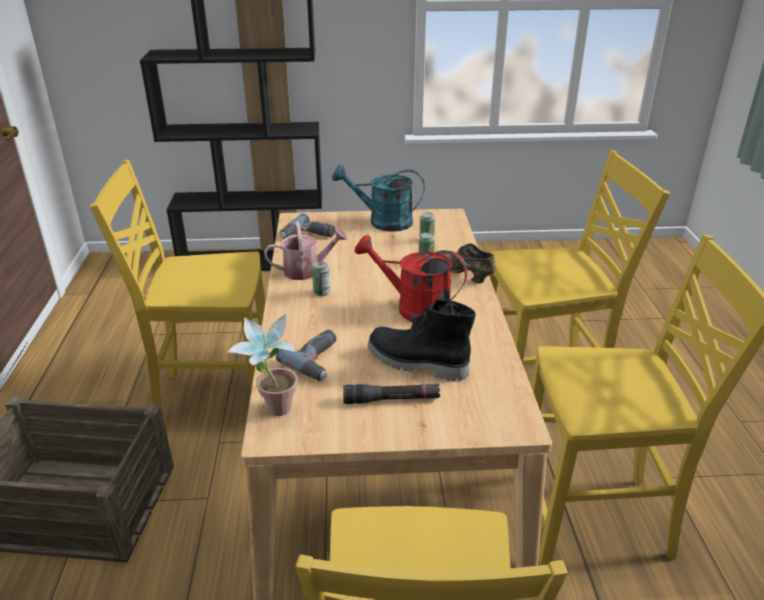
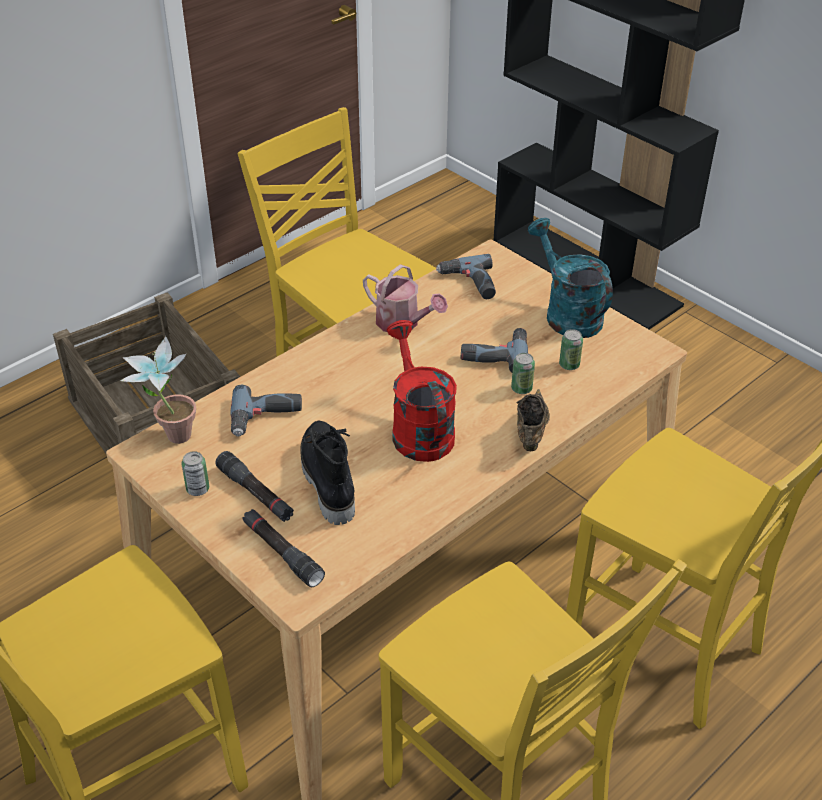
camera: 50 degrees right, 10 degrees up
(321, 293) = (375, 355): can -> can (198, 489)
(382, 255) = (494, 353): none -> power drill
(467, 414) = (282, 553): none -> black flashlight

